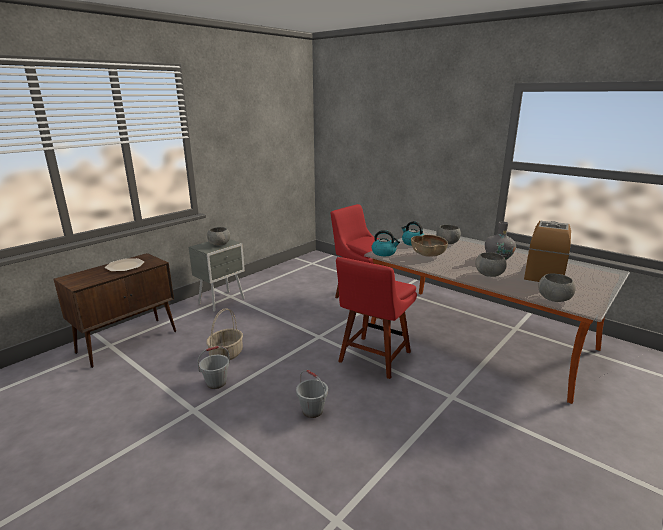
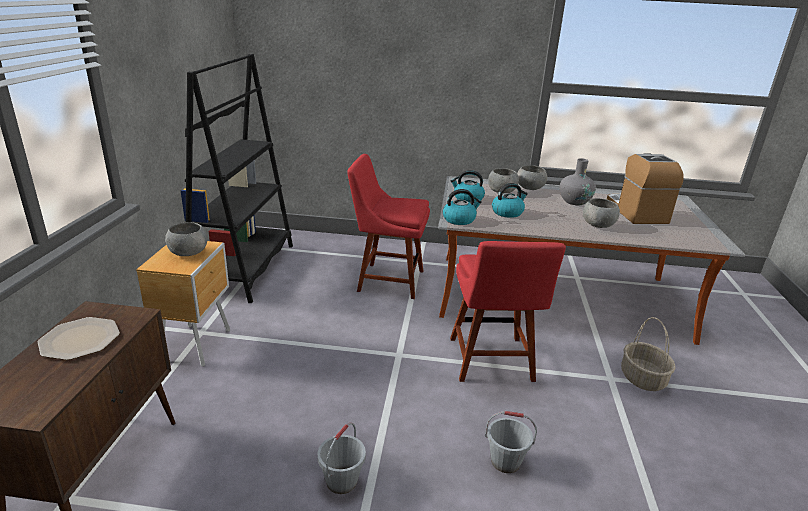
camera: 35 degrees left, 5 degrees up
(222, 301) = (198, 344): grey nightstand -> brown nightstand
(226, 354) = (303, 429): basket -> basket (642, 378)
(285, 272) = (244, 270): none -> black bookcase
(428, 255) = (507, 212): brown bowl -> kettle
(554, 299) = (685, 241): grey bowl -> grey bowl (529, 188)

